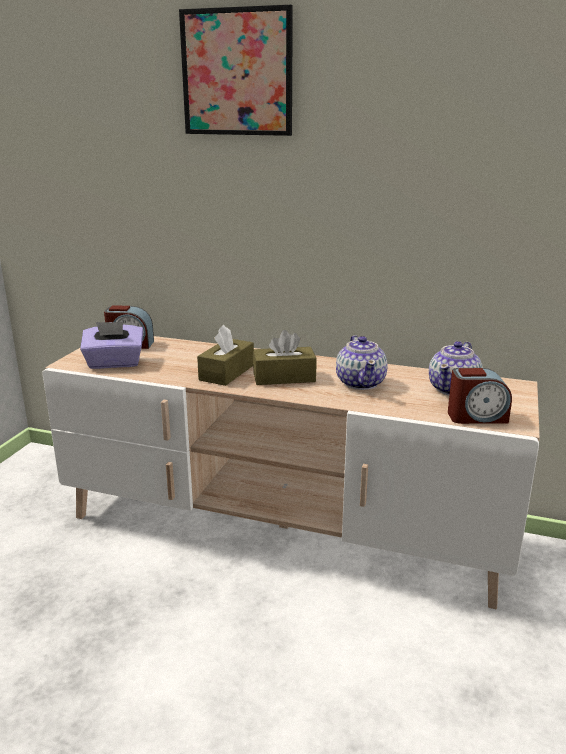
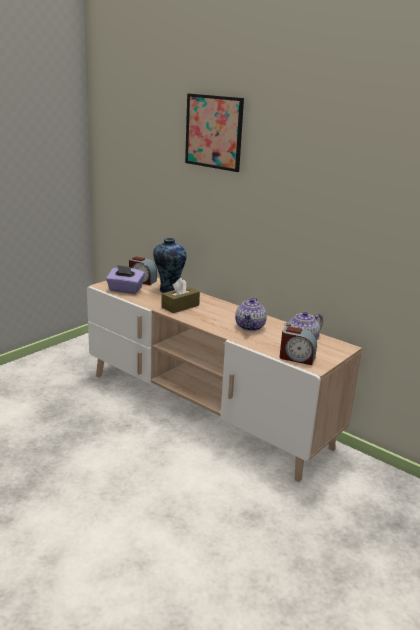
camera: 20 degrees right, 0 degrees up
(185, 351) = (168, 290): none -> vase
(284, 377) = (209, 315): brown tissue box -> none

